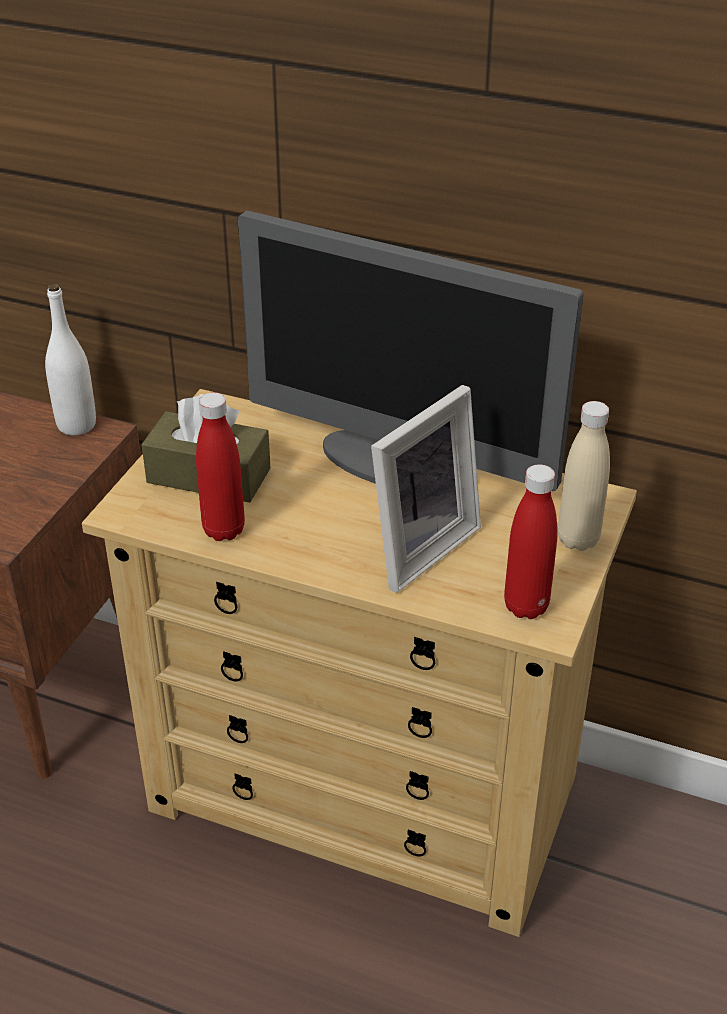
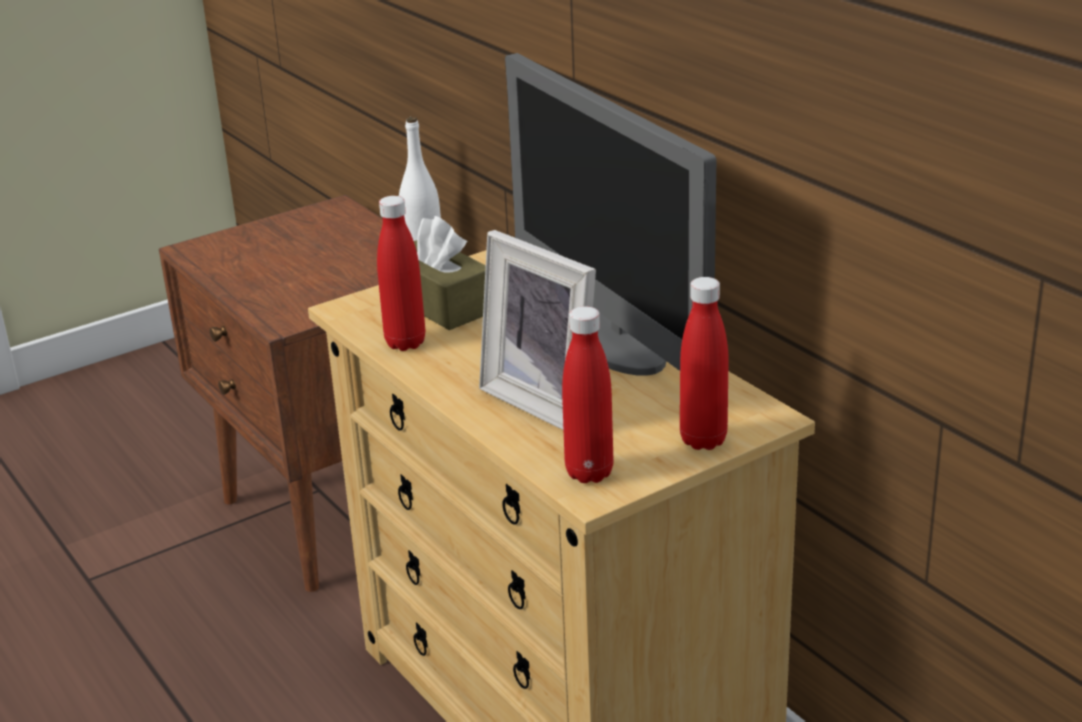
camera: 35 degrees right, 10 degrees down
(416, 547) = (548, 401): picture frame -> picture frame turned 60 degrees clockwise
(578, 539) = (703, 440): beige bottle -> red bottle

